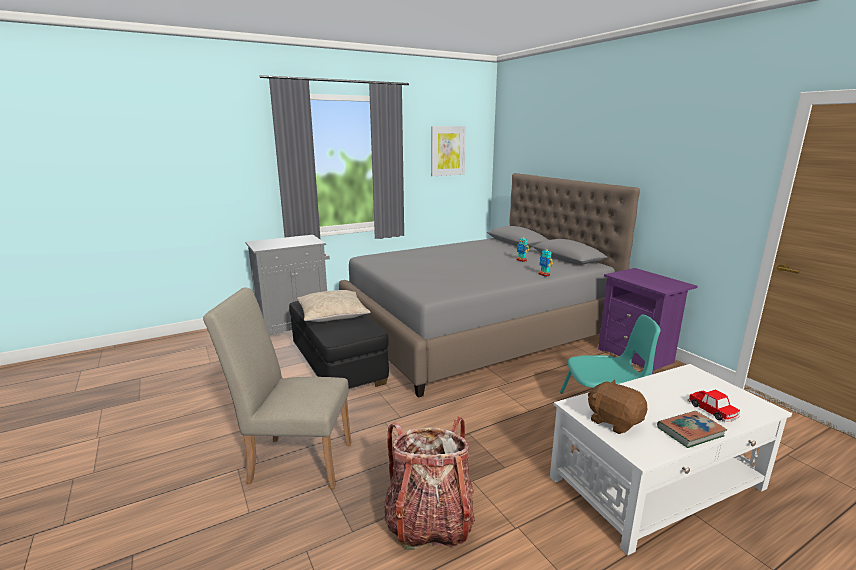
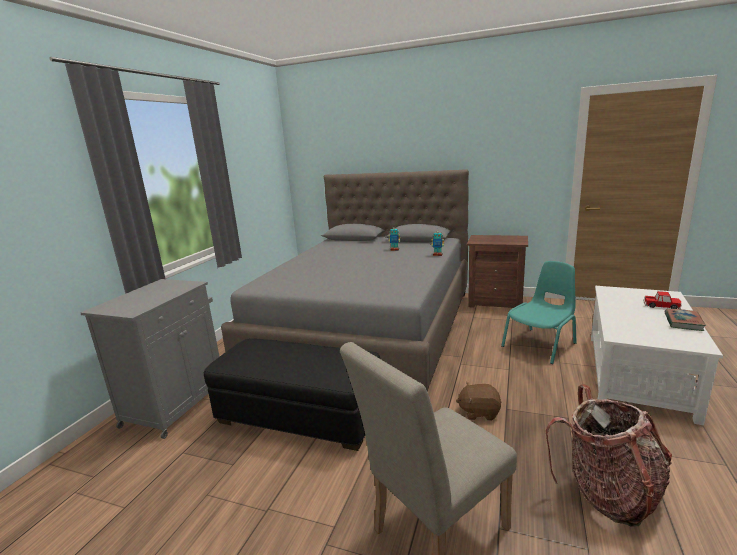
camera: 40 degrees left, 0 degrees up
(332, 314) = (290, 359): beige pillow -> none
(447, 151) = (255, 159): picture -> none
(614, 421) = (651, 335): brown plush toy -> brown plush toy (479, 412)
(638, 356) = (496, 302): purple nightstand -> brown nightstand

